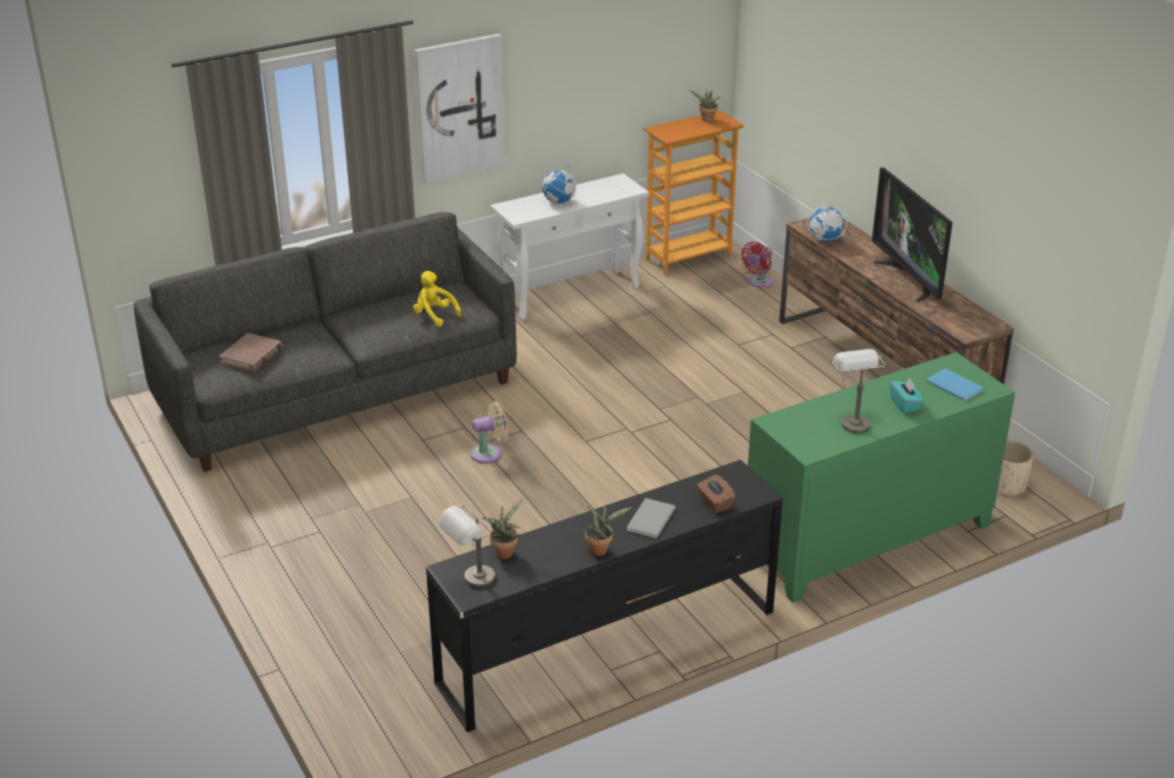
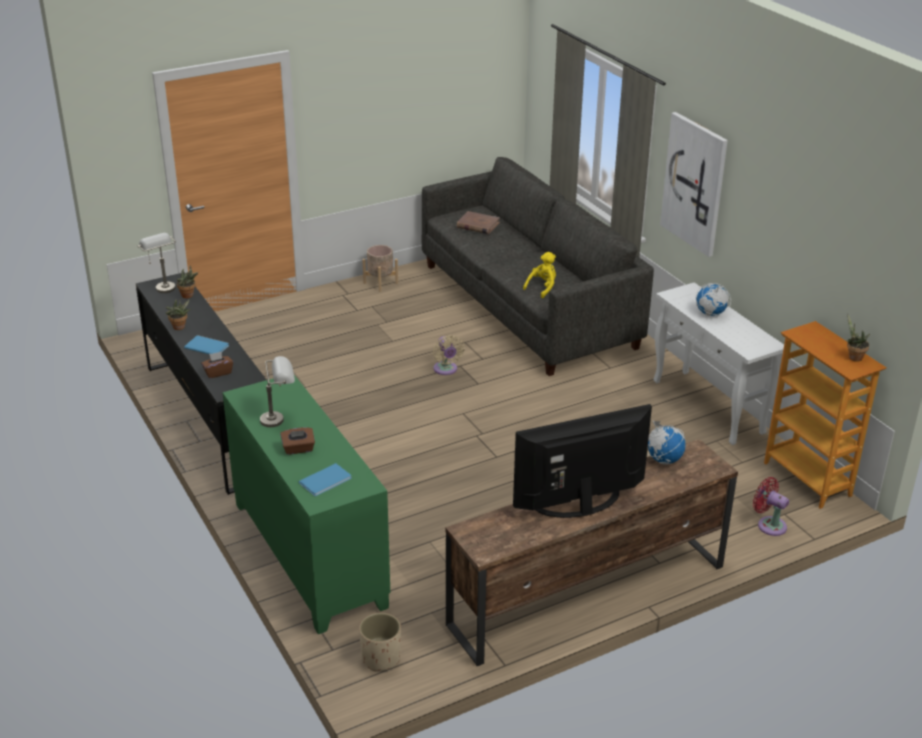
camera: 90 degrees right, 0 degrees up
(243, 513) = (380, 283): none -> beige planter
(649, 520) = (206, 346): grey book -> blue book
(905, 405) = (298, 449): turquoise tissue box -> brown tissue box

